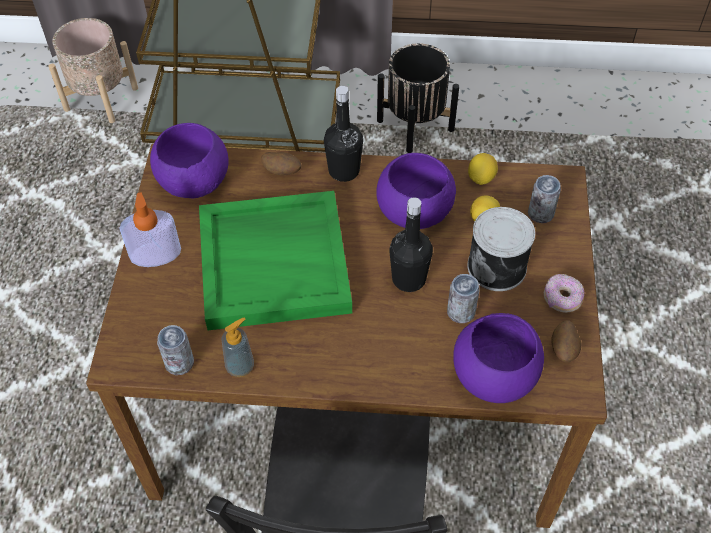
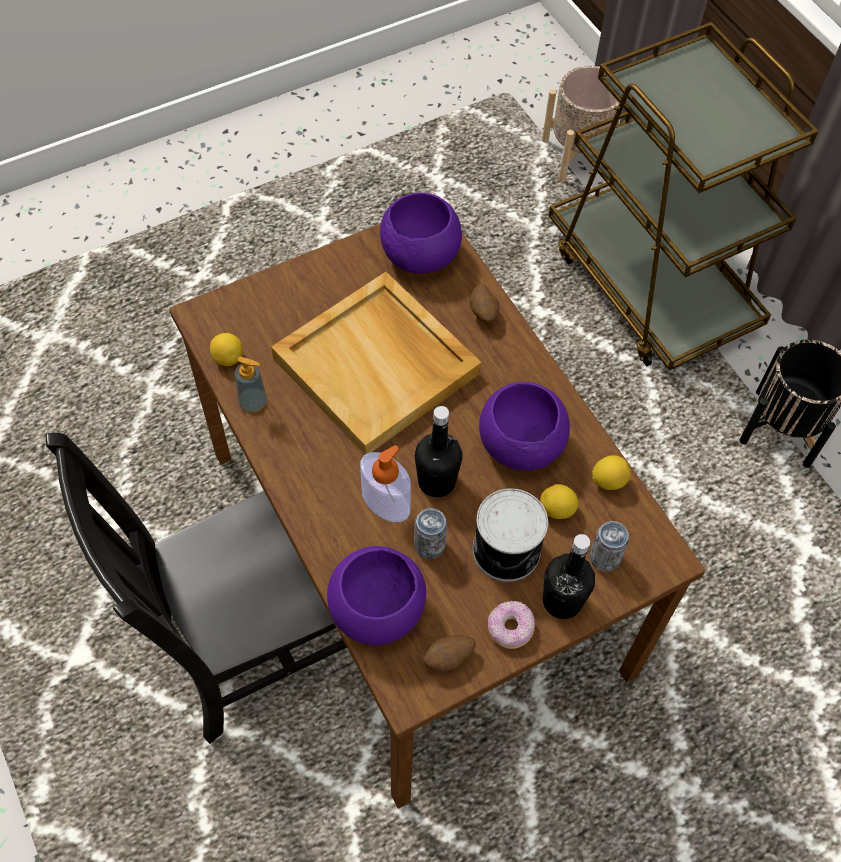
camera: 55 degrees right, 5 degrees up
(155, 254) = (323, 275): soap dispenser -> soap dispenser (385, 501)
(179, 363) = (228, 358): can -> lemon
(275, 262) = (378, 366): green tray -> beige tray
(344, 170) = (524, 360): black bottle -> black bottle (562, 601)

